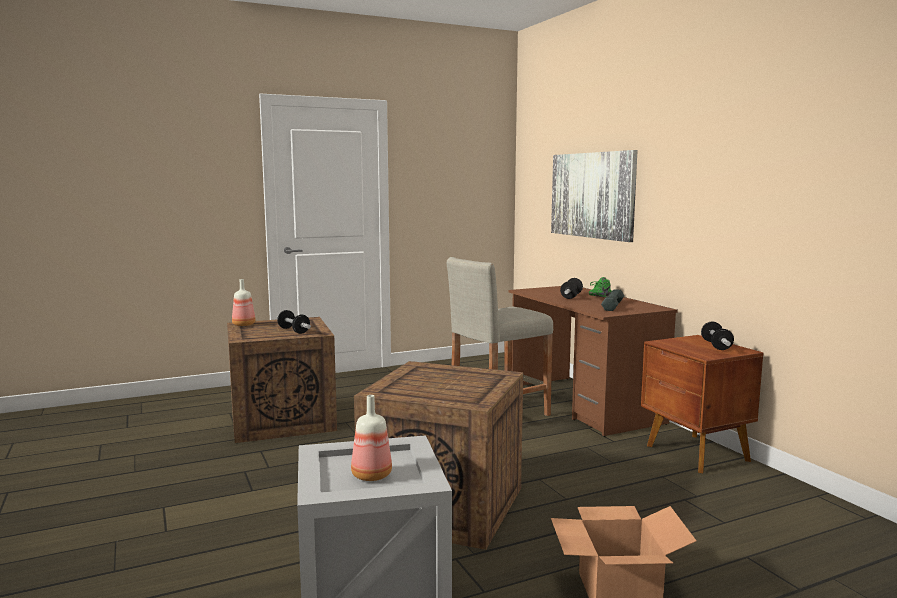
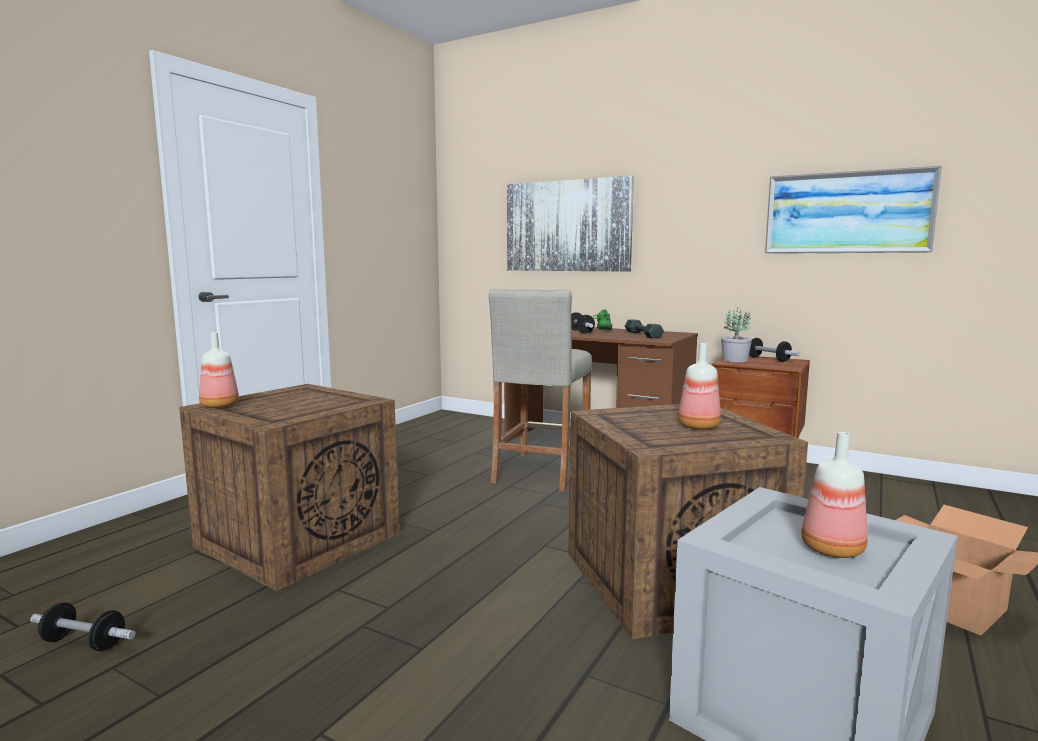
camera: 35 degrees left, 0 degrees up
(293, 331) = (322, 402): dumbbell -> dumbbell (84, 643)
(450, 386) = (697, 426): none -> bottle
(677, 341) = (734, 360): none -> potted plant
(802, 196) = (847, 212): none -> picture

